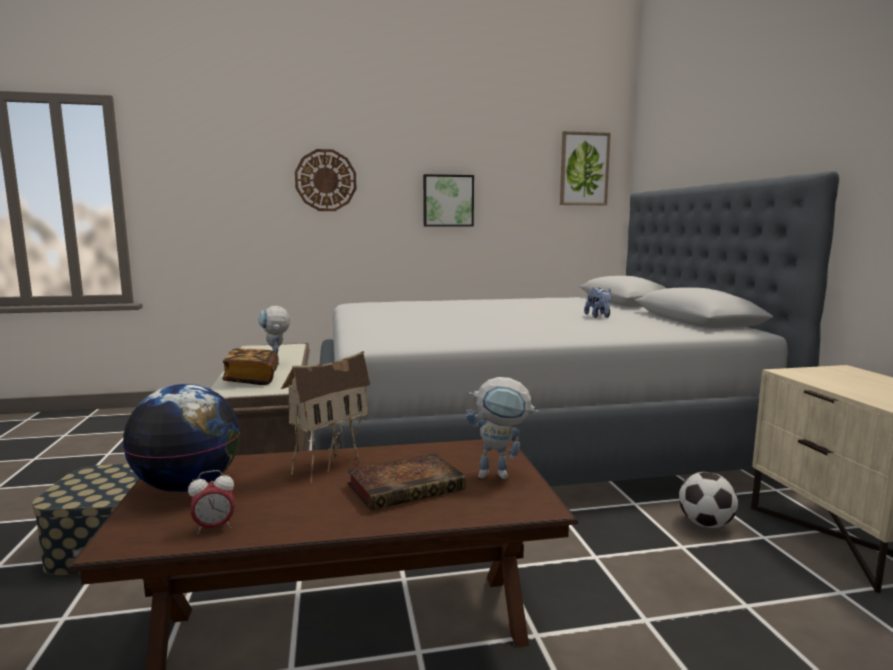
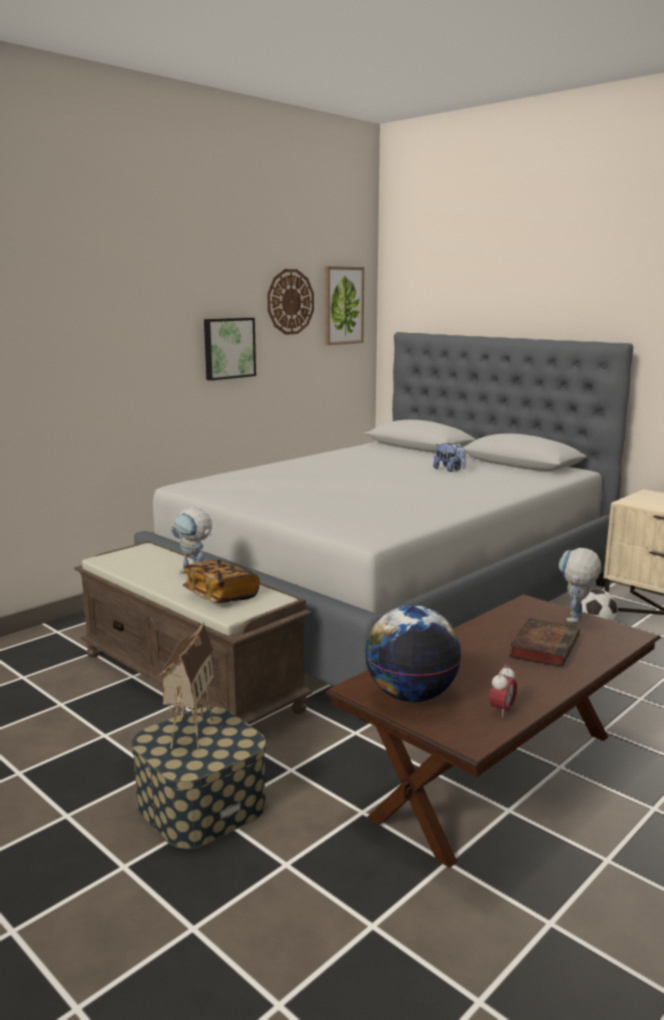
camera: 35 degrees left, 5 degrees up
(325, 180) = (102, 332): wall clock -> wall clock (290, 302)
(328, 465) = (463, 649): toy house -> toy house (189, 730)
(501, 474) = (575, 621): toy robot -> toy robot turned 150 degrees clockwise

